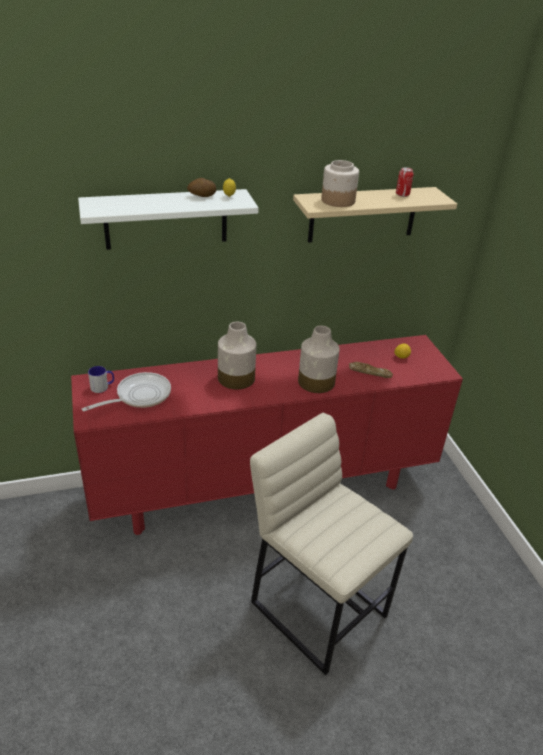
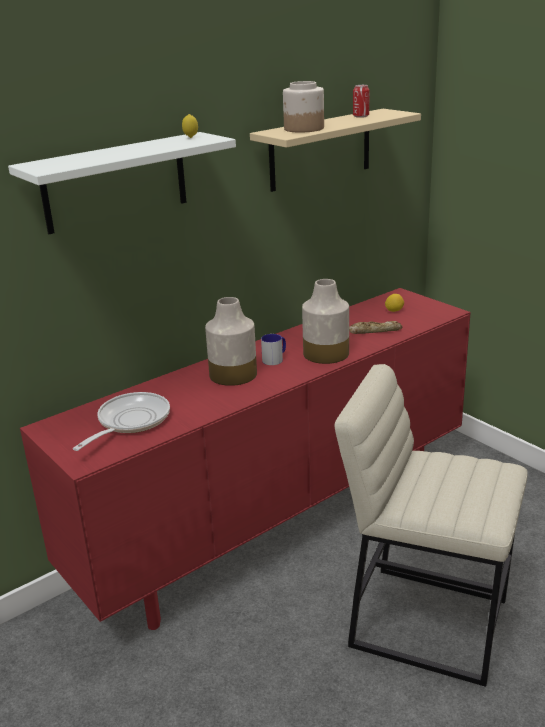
camera: 20 degrees left, 10 degrees down
(102, 387) = (73, 427): mug -> mug (275, 359)
(202, 196) = (159, 142): potato -> none

